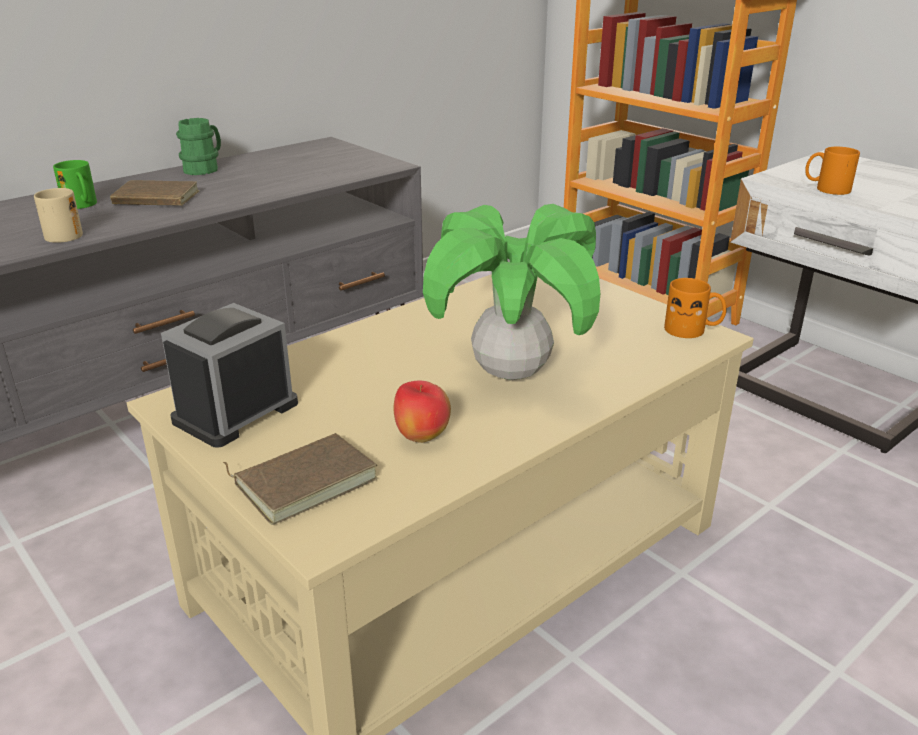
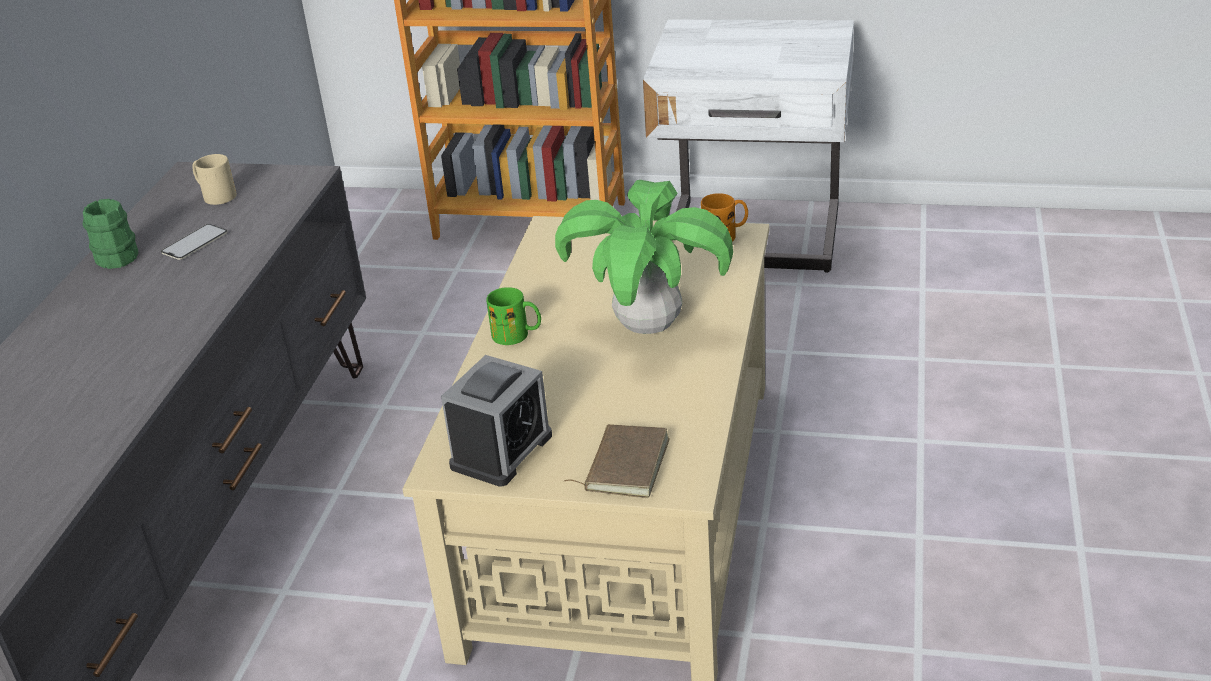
camera: 35 degrees left, 5 degrees up
(63, 233) = (128, 382): beige mug -> beige mug (215, 195)
(82, 205) = (77, 348): green mug -> green mug (517, 335)
(155, 199) = (142, 309): brown book -> none
(236, 412) = (501, 451): alarm clock -> alarm clock turned 150 degrees counterclockwise
(255, 176) = (194, 242): none -> phone
(421, 437) = (655, 400): apple -> none
(826, 189) = (717, 68): orange mug -> none

